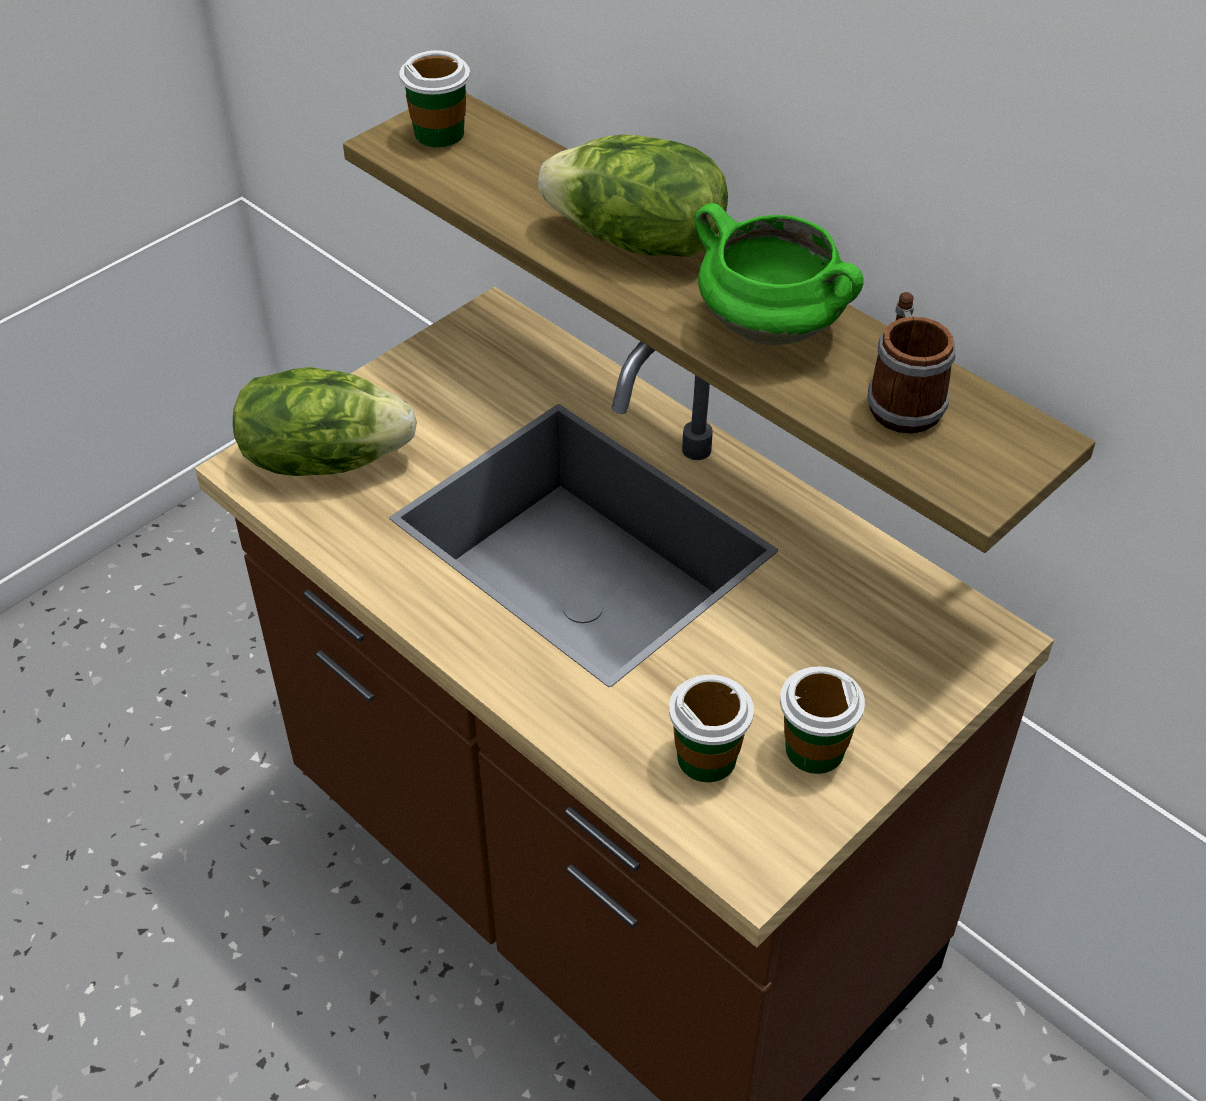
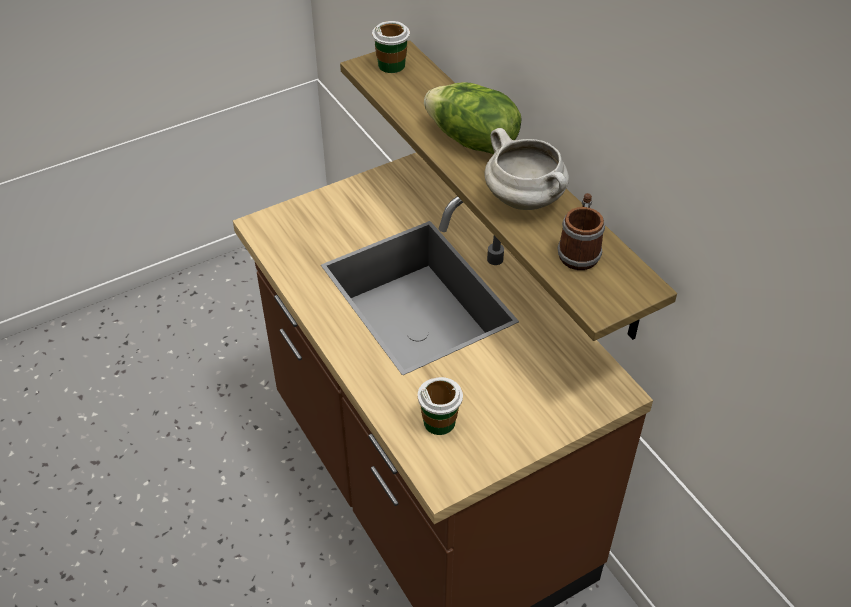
camera: 15 degrees right, 0 degrees up
(324, 458) = (298, 227): lettuce -> none
(773, 327) = (526, 200): green cooking pot -> white cooking pot
(814, 749) = (497, 430): cup -> none

